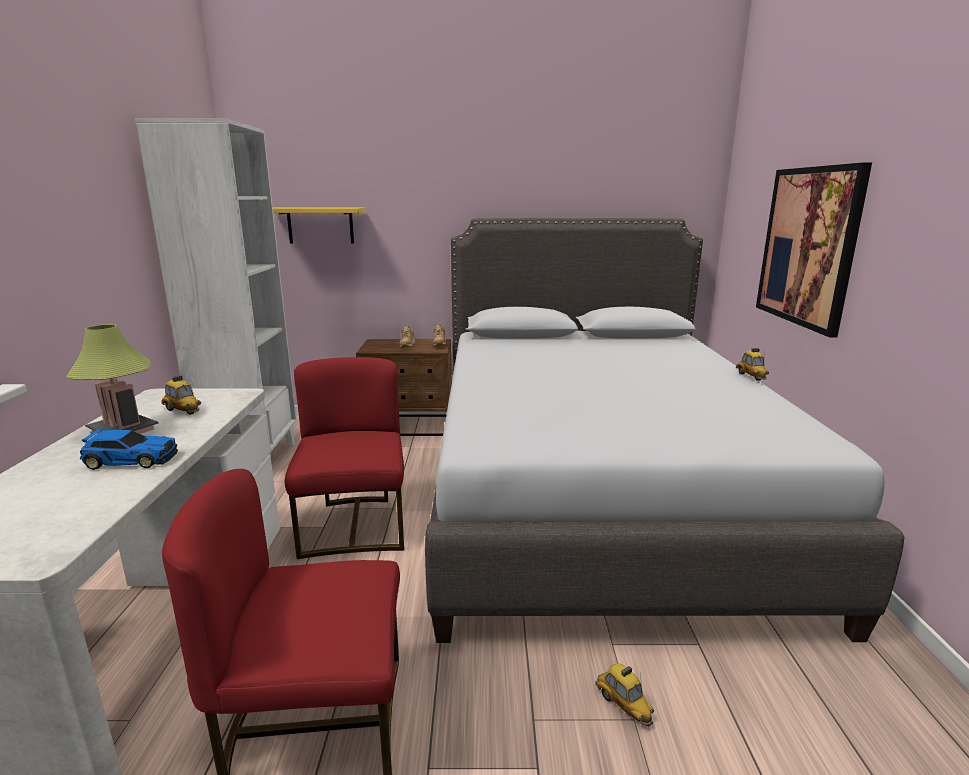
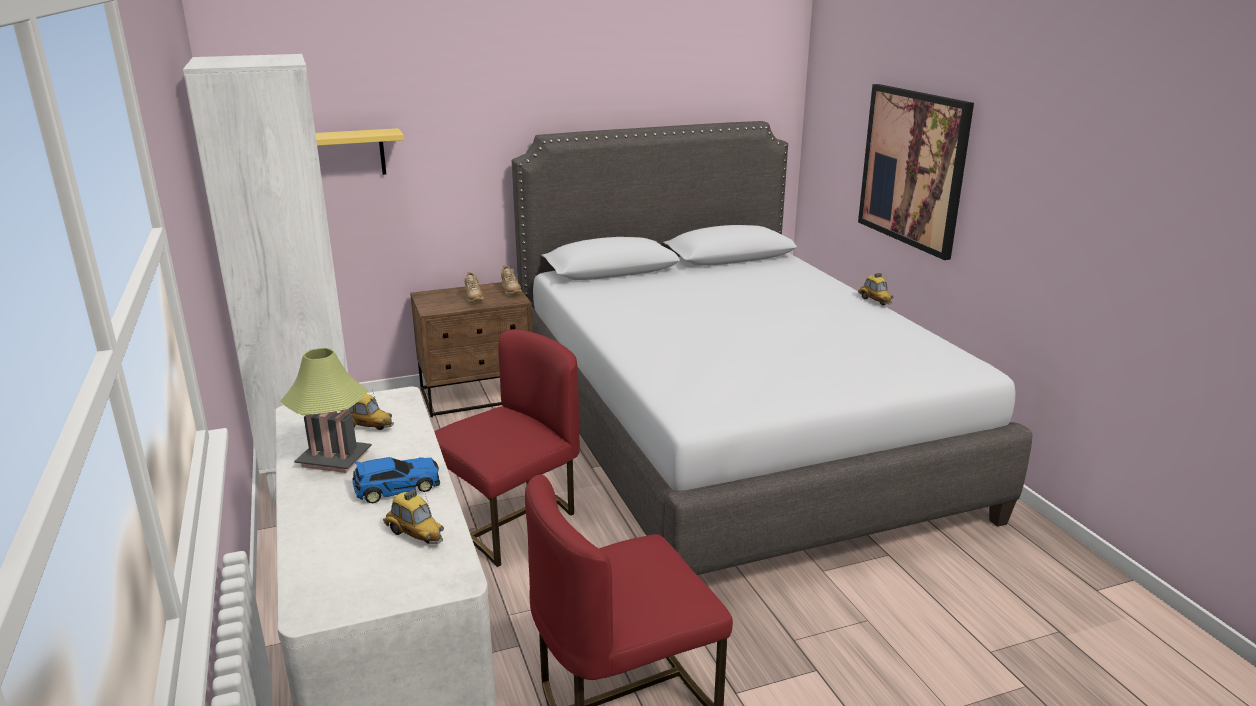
camera: 20 degrees left, 5 degrees up
(355, 526) = (510, 520): red chair -> red chair turned 75 degrees clockwise
(623, 705) = (855, 612): toy car -> toy car (415, 535)

